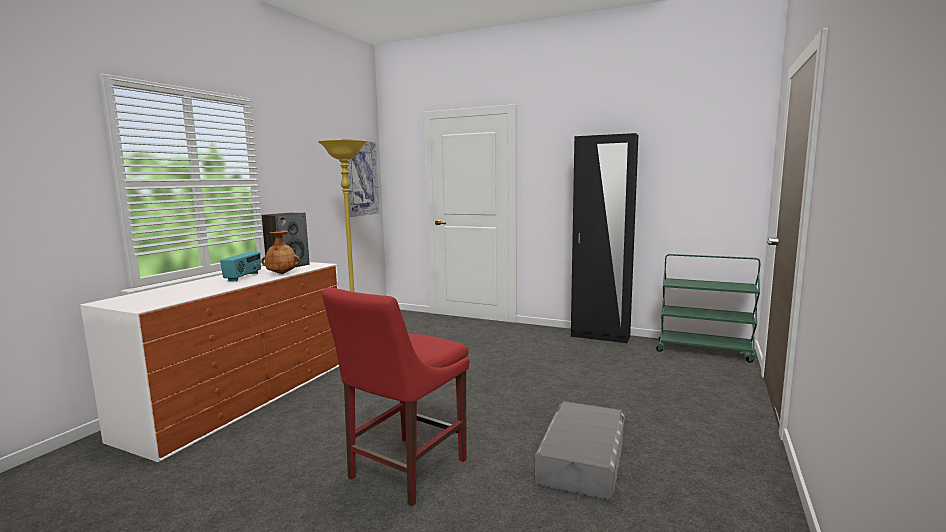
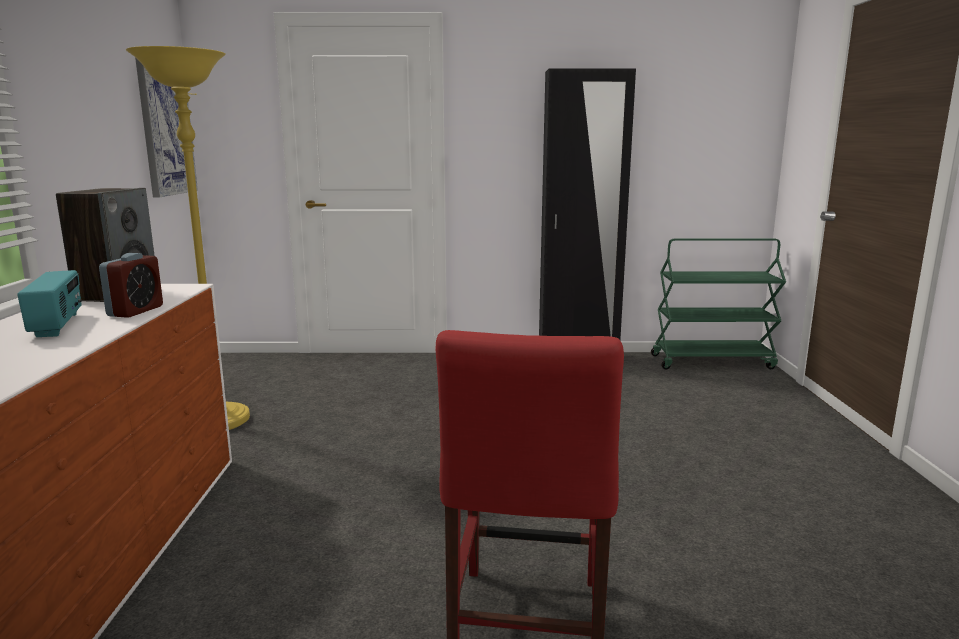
camera: 25 degrees left, 5 degrees up
(282, 273) = (135, 311): brown vase -> alarm clock
(583, 458) = (738, 537): grey storage box -> none

